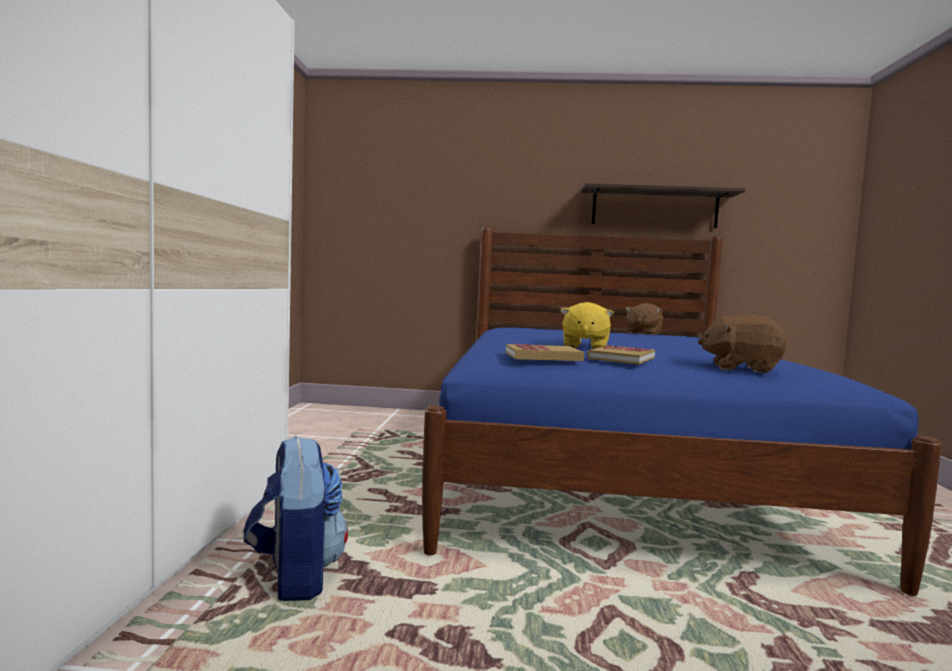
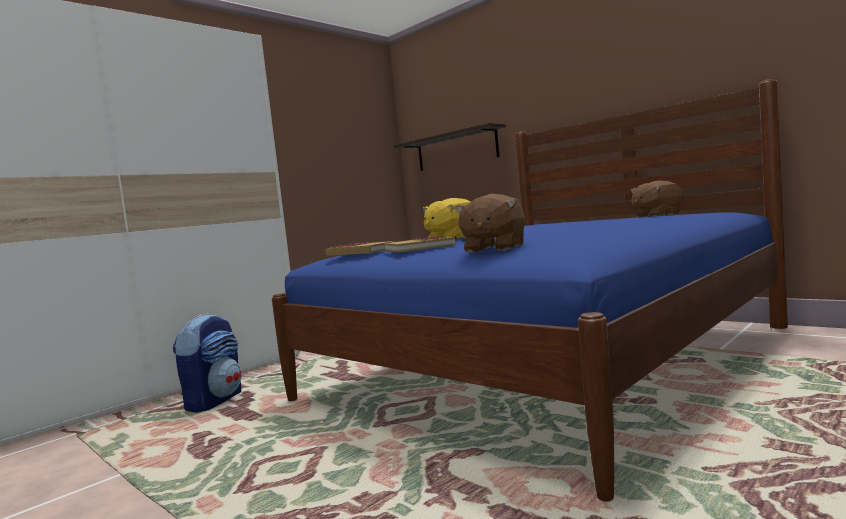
camera: 40 degrees right, 0 degrees up
(654, 208) = (689, 66): shelf -> shelf (456, 150)
(741, 369) = (494, 249): brown plush toy -> brown plush toy turned 120 degrees counterclockwise

